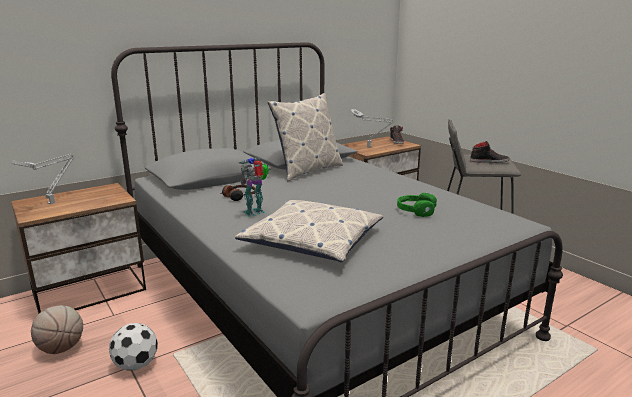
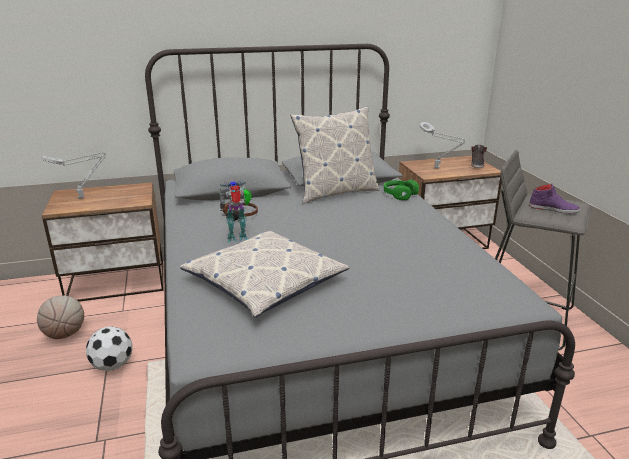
camera: 20 degrees right, 5 degrees up
(415, 211) = (408, 263): green headphones -> green headphones (399, 194)
(489, 161) = (553, 209): black shoe -> purple shoe

